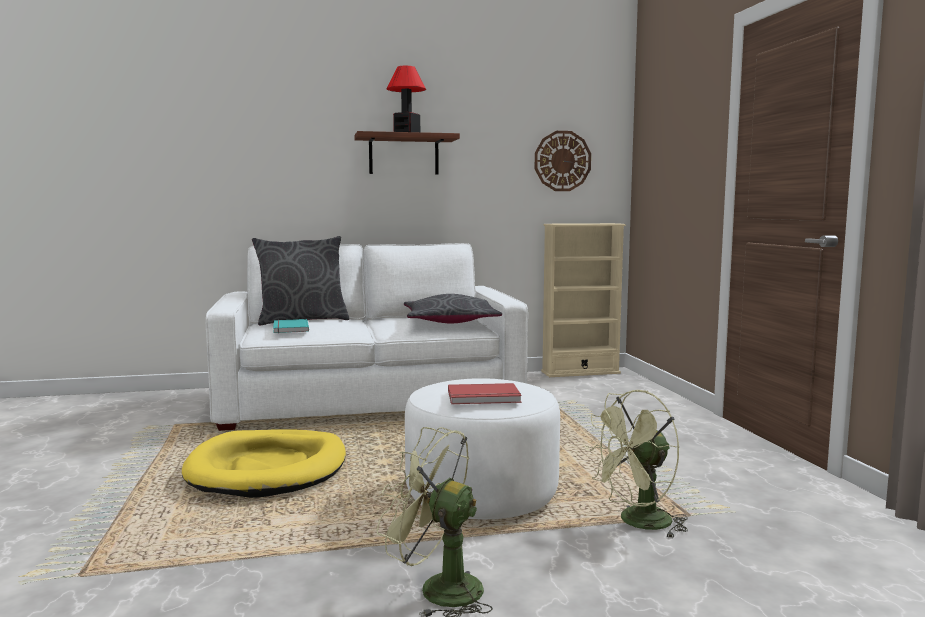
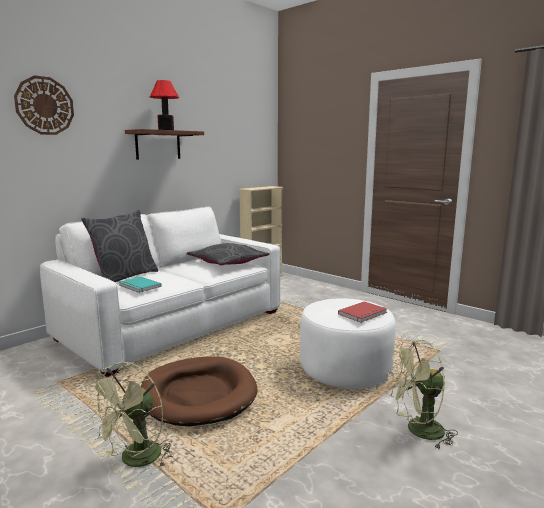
camera: 35 degrees left, 5 degrees up
(268, 469) = (198, 394): yellow dog bed -> brown dog bed
(562, 161) = (246, 148): wall clock -> wall clock (44, 106)
(637, 523) = (429, 362): green fan -> green fan (136, 461)

